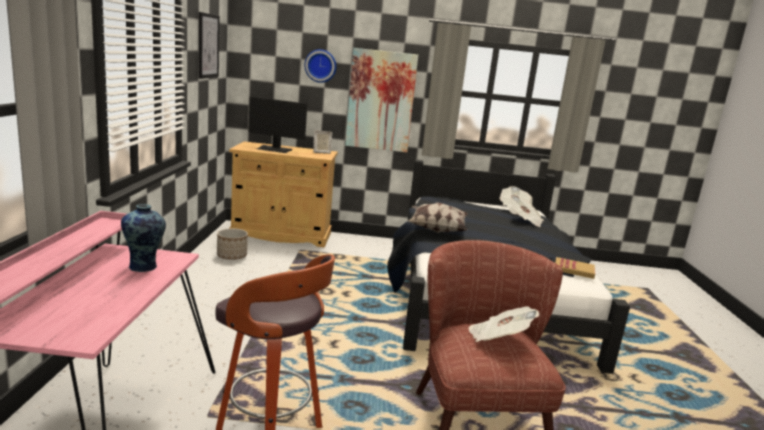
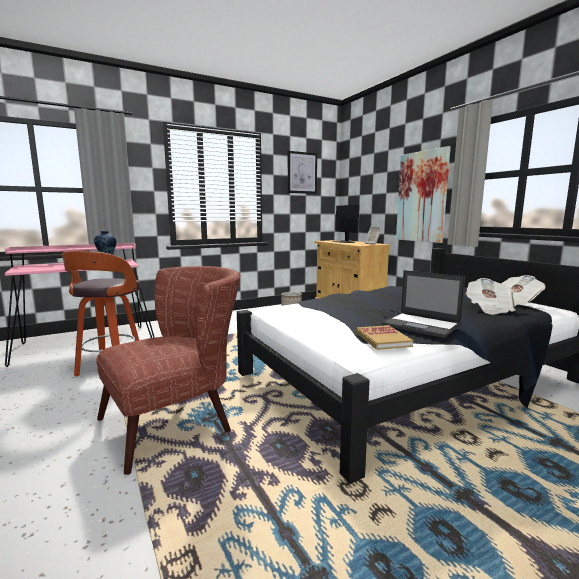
camera: 60 degrees right, 5 degrees down
(320, 66) = (383, 176): wall clock -> none
(436, 230) = (353, 295): pillow -> none
(498, 339) = (162, 343): newspaper -> none
(554, 250) = (422, 325): none -> laptop

